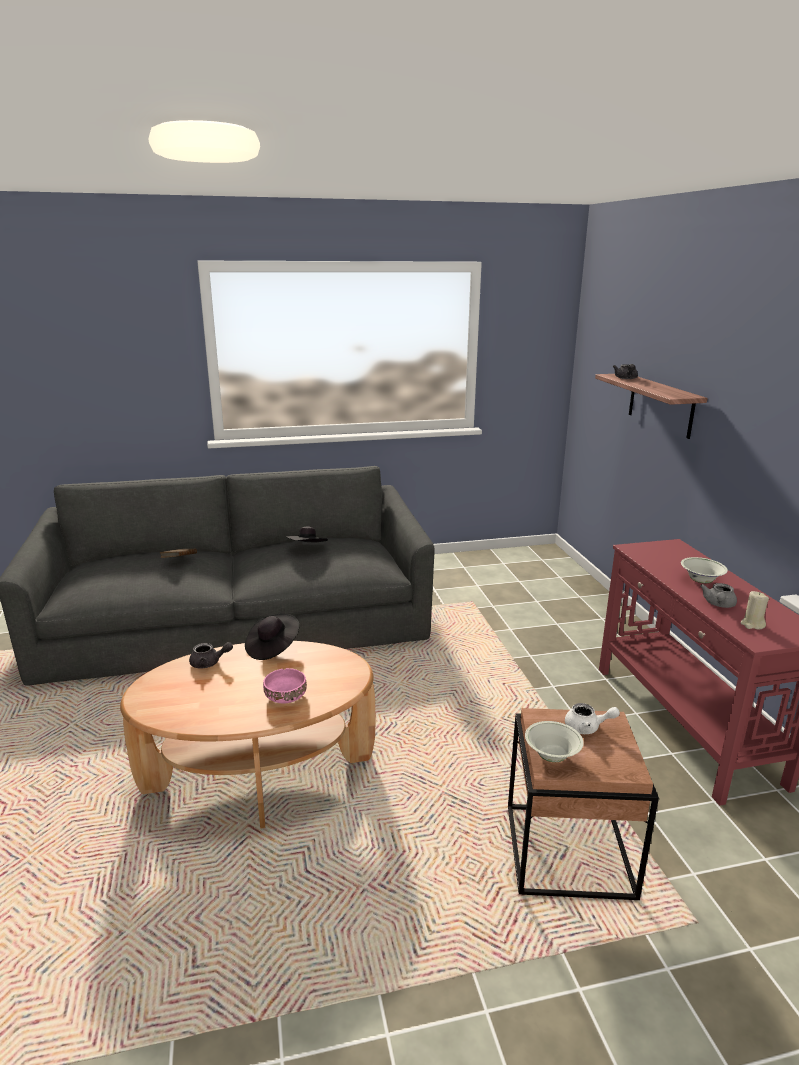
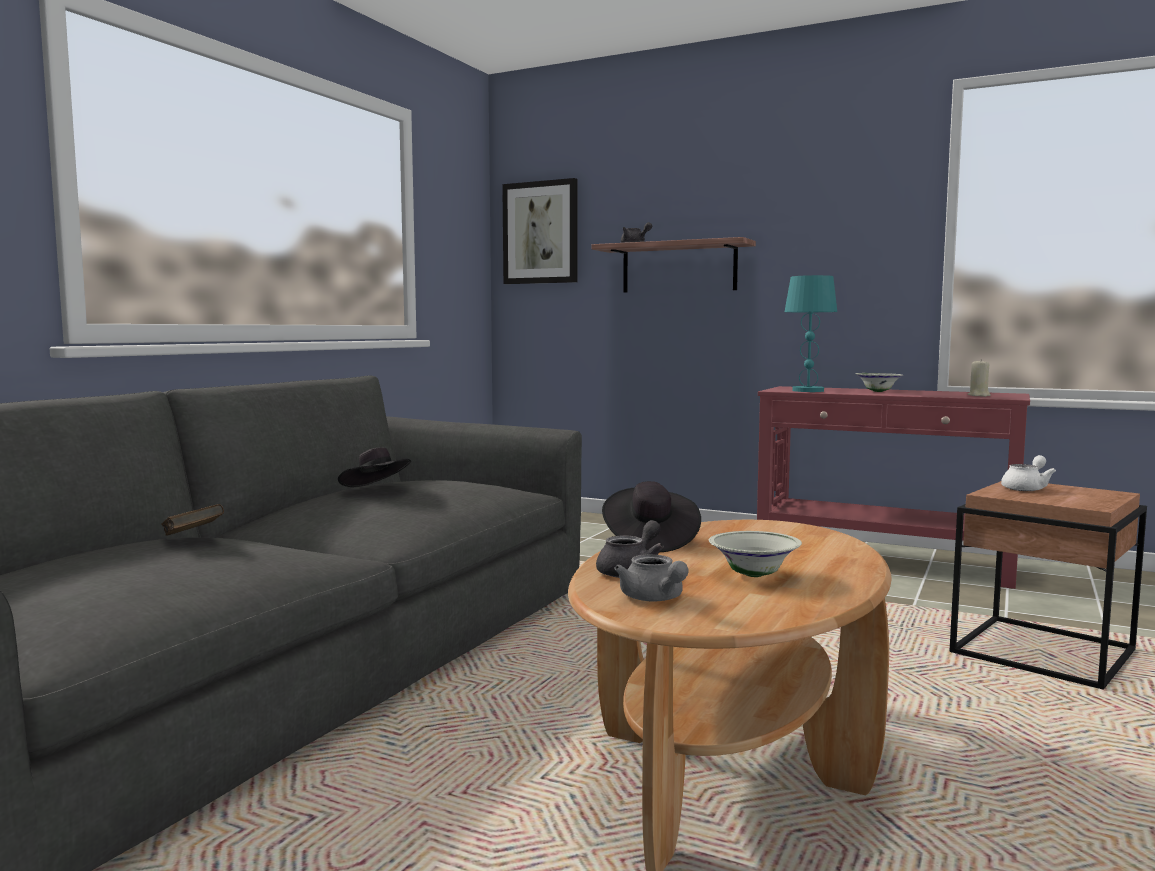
camera: 50 degrees left, 15 degrees down
(285, 697) = (805, 556): pink bowl -> none
(552, 756) = (1072, 502): white bowl -> white bowl (754, 575)
(596, 348) = (541, 233): none -> picture
(650, 558) = (807, 391): none -> turquoise table lamp
(718, 604) = (931, 394): grey teapot -> grey teapot (654, 599)

